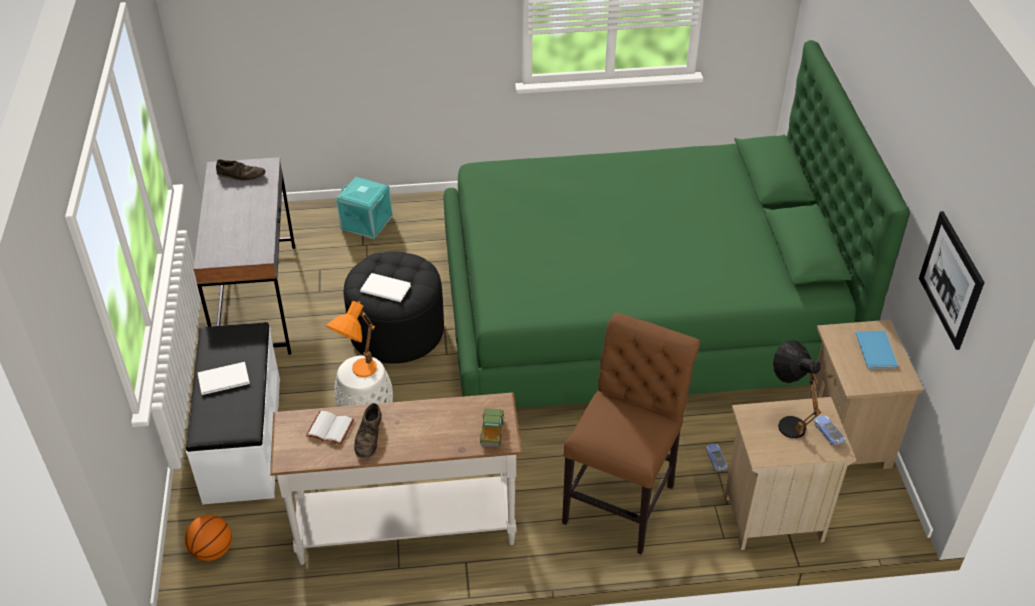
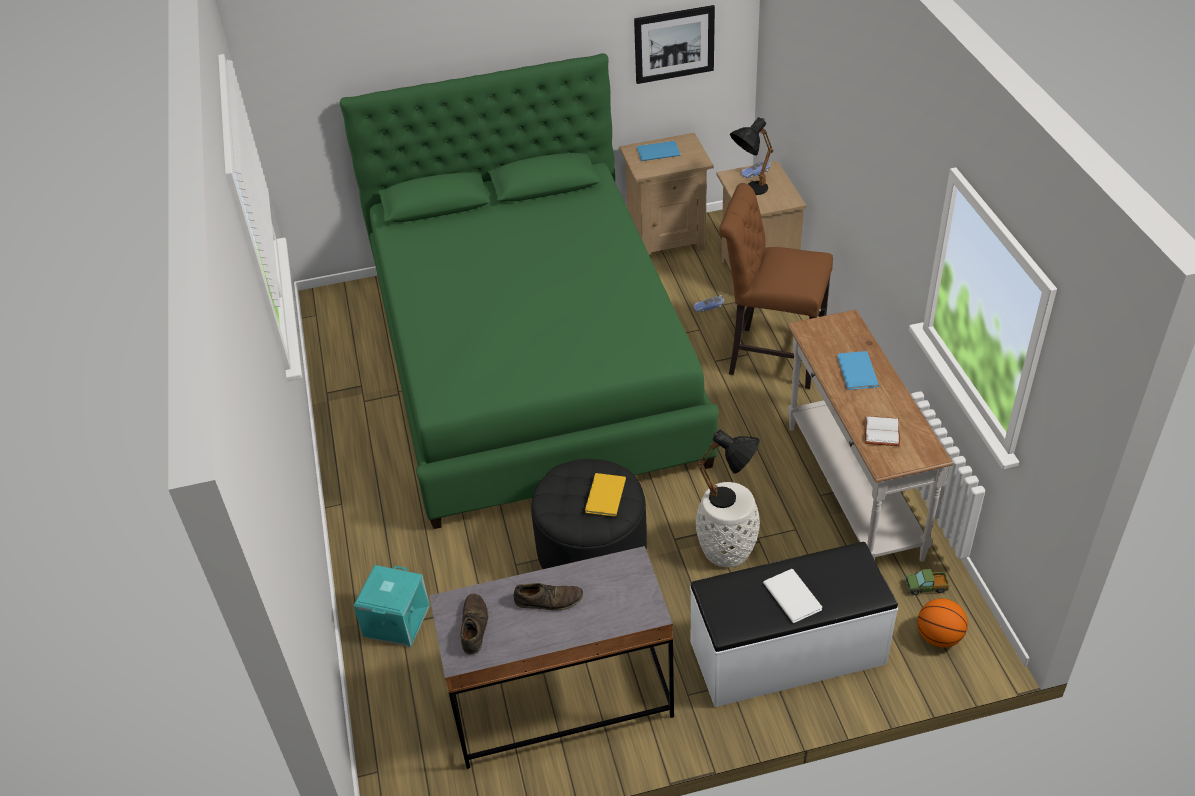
camera: 95 degrees left, 0 degrees up
(357, 373) = (731, 501): orange table lamp -> black table lamp
(369, 437) = (880, 403): brown shoe -> brown shoe (548, 600)
(385, 287) = (603, 496): white book -> yellow book
(419, 428) = (856, 372): none -> blue book
(492, 432) = (841, 327): toy truck -> toy truck (926, 587)

